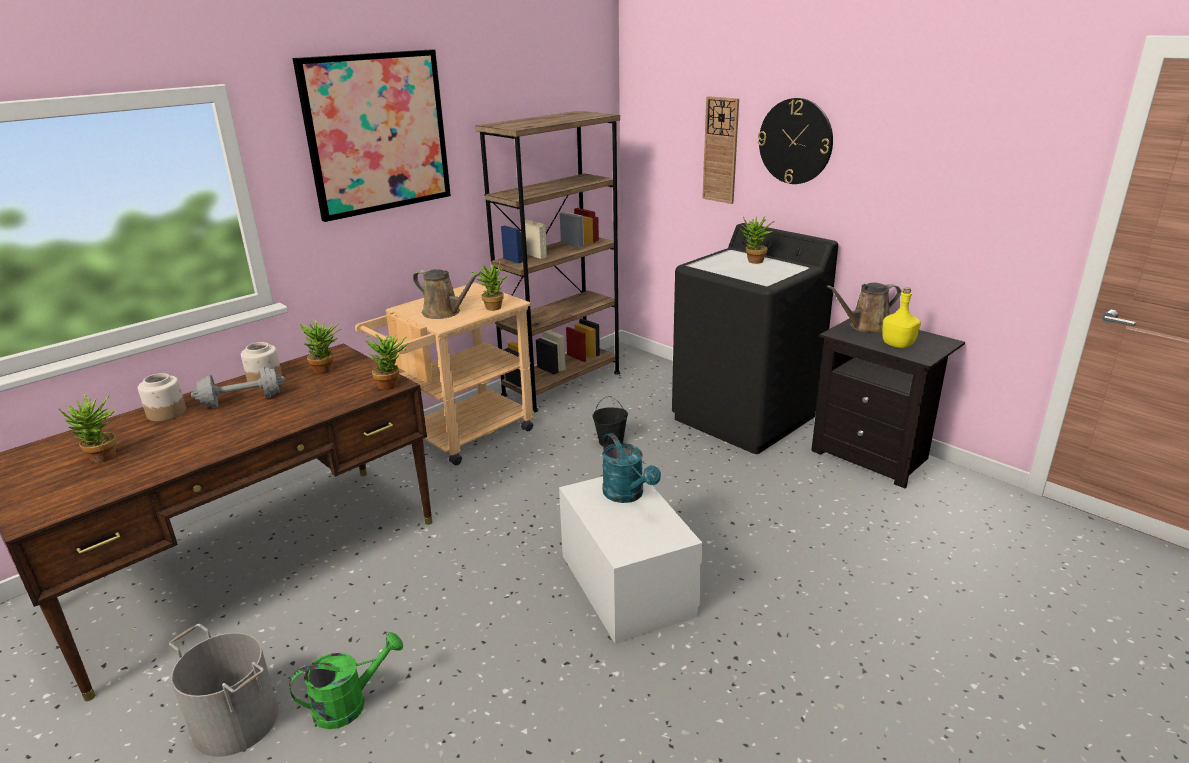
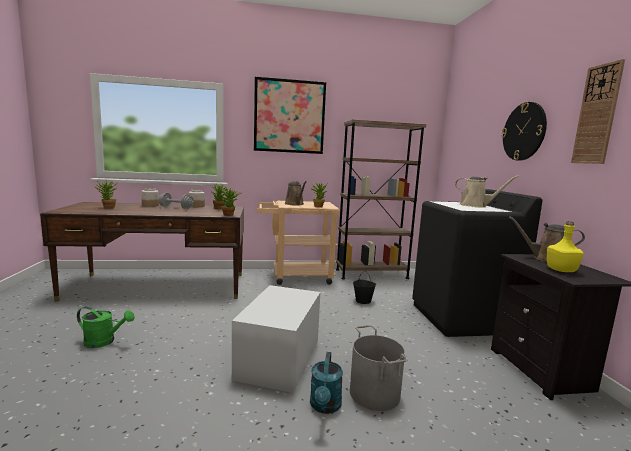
camera: 35 degrees right, 15 degrees down
(235, 722) = (68, 327): grey bucket -> grey bucket (374, 393)
(627, 495) = (294, 299): turquoise watering can -> turquoise watering can (325, 406)
(721, 150) = (484, 145): wall clock -> wall clock (597, 115)
(753, 262) = (476, 206): potted plant -> beige watering can

